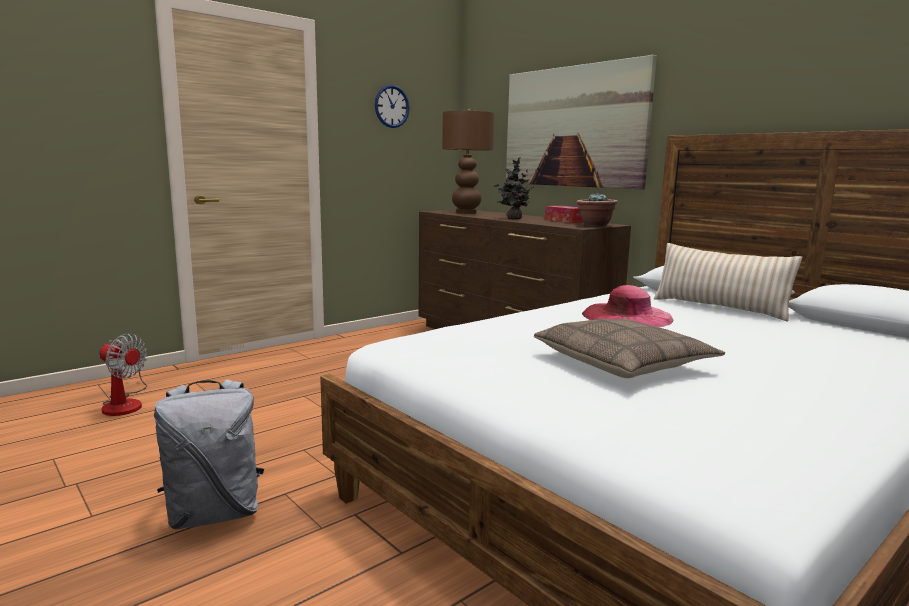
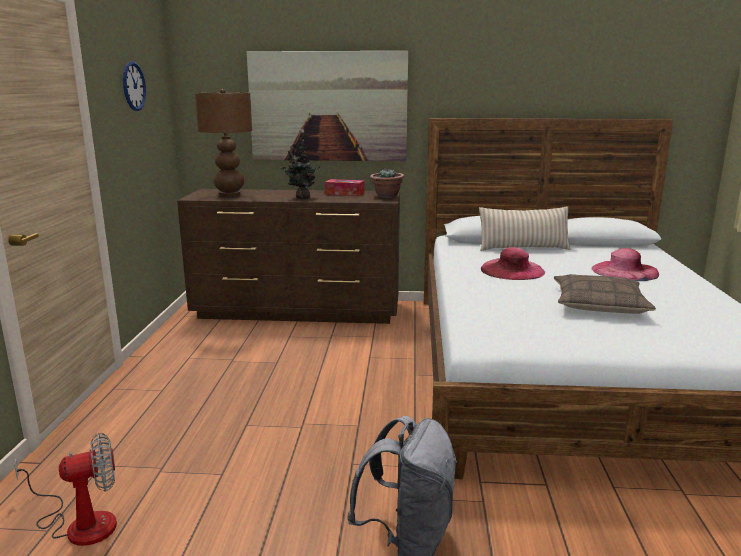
camera: 45 degrees left, 5 degrees up
(795, 353) = (625, 271): none -> pink hat

